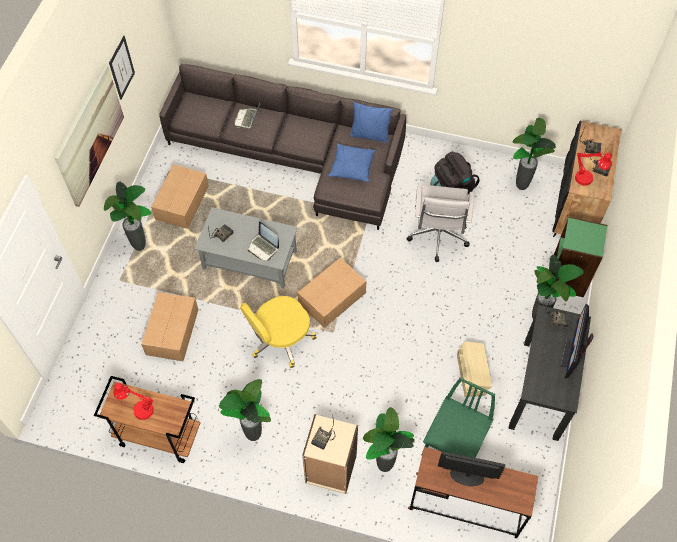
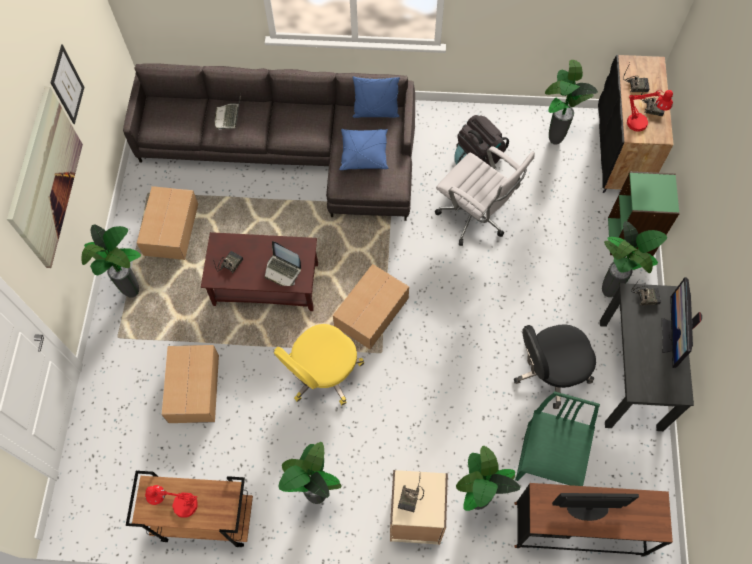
camera: 10 degrees left, 5 degrees up
(250, 260) = (267, 284): grey coffee table -> brown coffee table
(438, 238) = (475, 218): white office chair -> white office chair turned 45 degrees counterclockwise
(472, 374) = (550, 371): beige storage box -> black office chair

